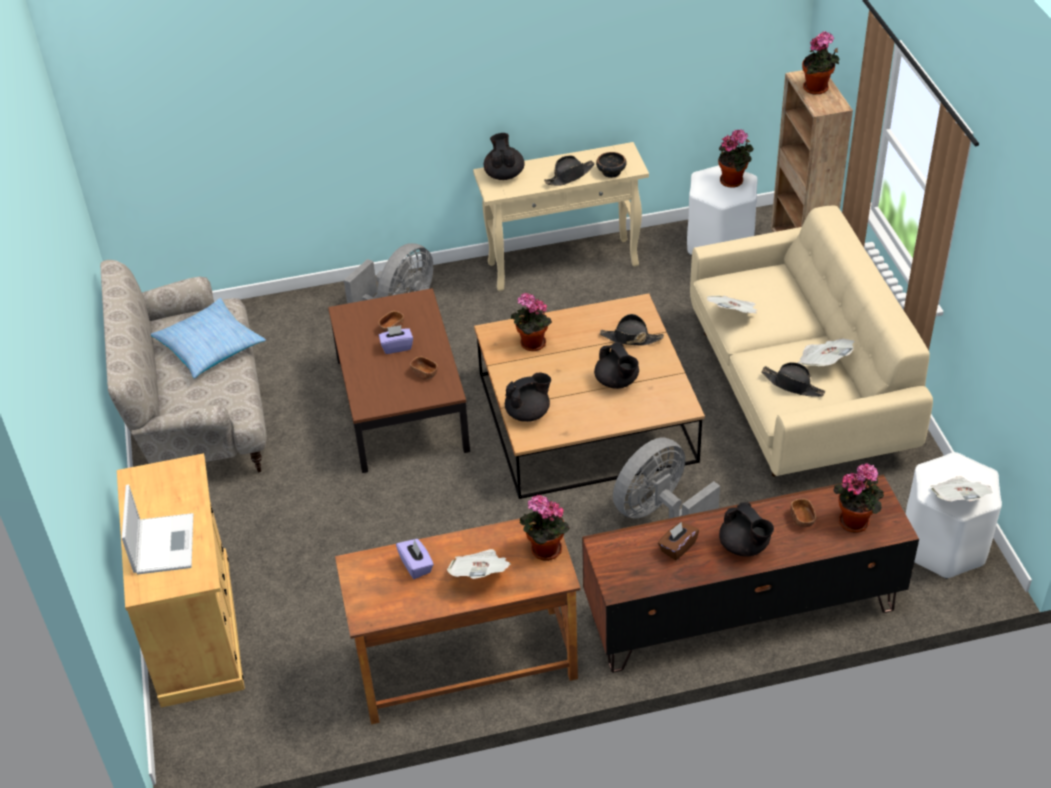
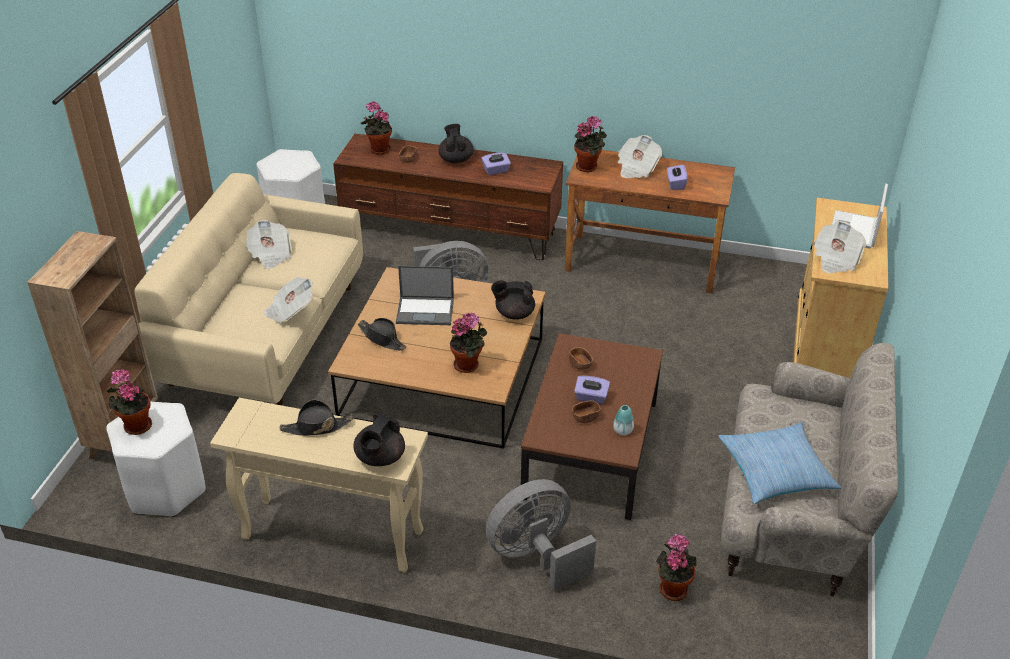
camera: 155 degrees left, 5 degrees down
(353, 329) = (623, 430): none -> vase
(611, 172) = (272, 414): bowl -> none
(617, 381) = (426, 311): black teapot -> laptop
(677, 547) = (496, 170): brown tissue box -> purple tissue box
(793, 385) = (310, 249): black hat -> none
(817, 89) = (70, 260): potted plant -> potted plant (672, 588)
(958, 499) = (299, 156): newspaper -> newspaper (835, 260)

